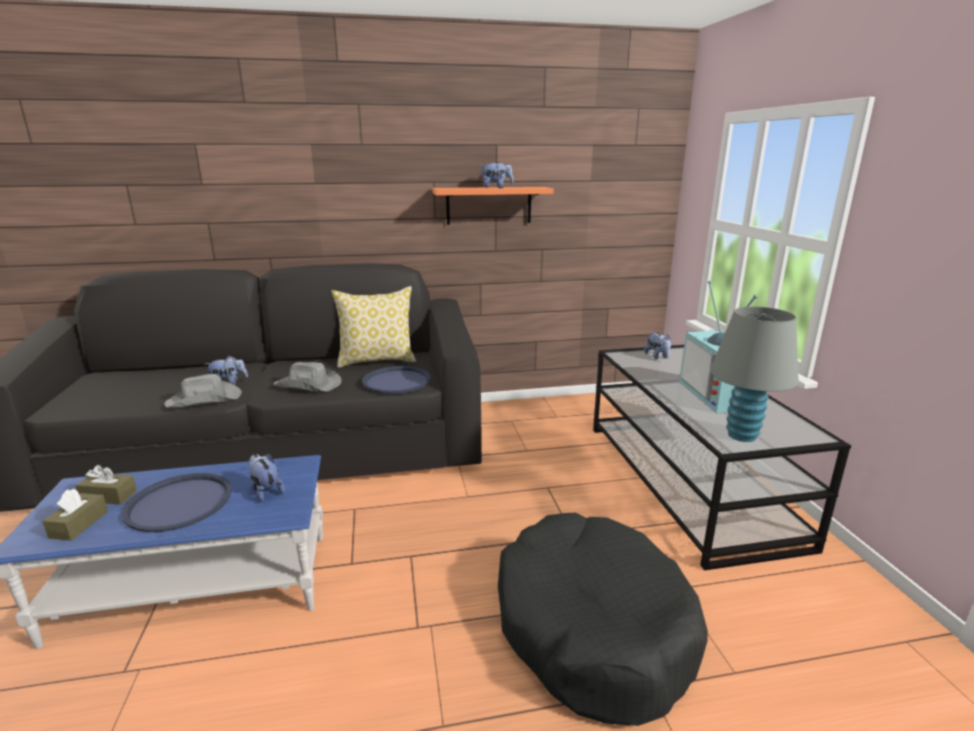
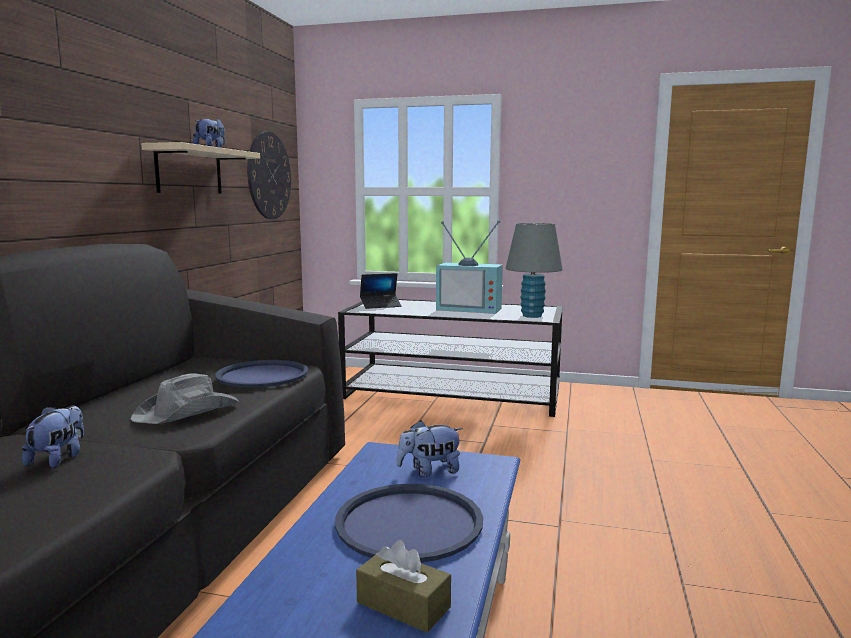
camera: 65 degrees left, 10 degrees down
(109, 496) = (328, 583): brown tissue box -> none
(205, 399) = (105, 475): grey hat -> none
(377, 360) = (167, 378): pillow -> none
(489, 205) = (189, 171): orange shelf -> beige shelf
(592, 627) = (591, 461): black dog bed -> none
(615, 202) = (269, 176): none -> wall clock
(657, 357) = (380, 305): plush toy -> laptop

